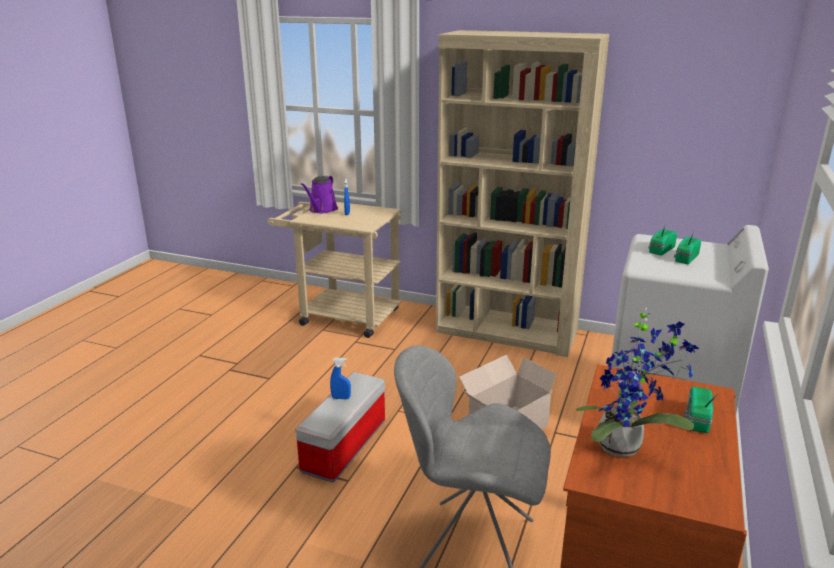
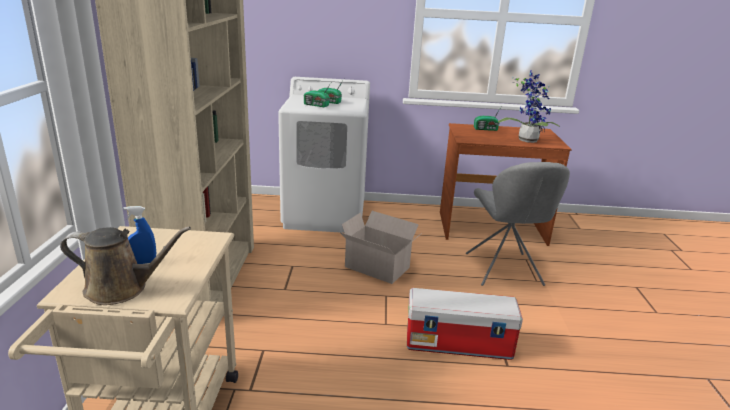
camera: 110 degrees left, 0 degrees up
(322, 210) = (122, 289): purple watering can -> brown watering can
(341, 398) = (461, 302): blue spray bottle -> none

